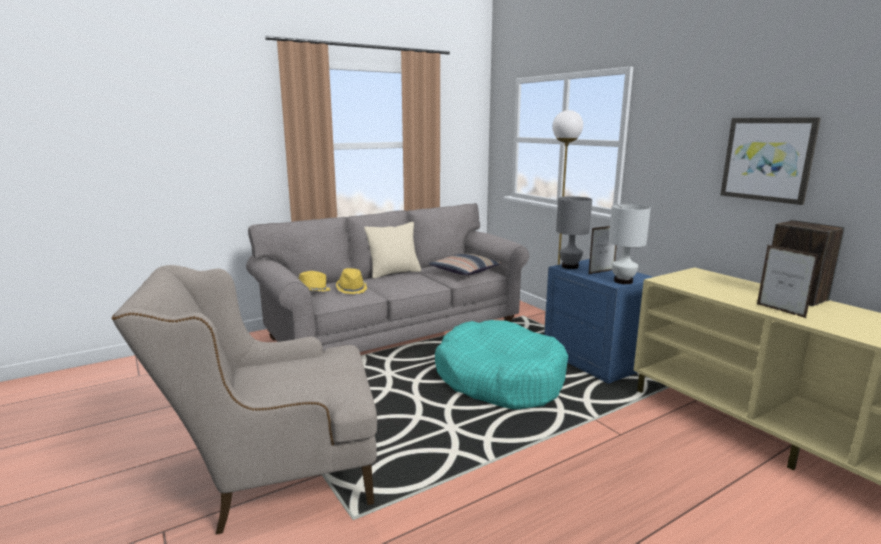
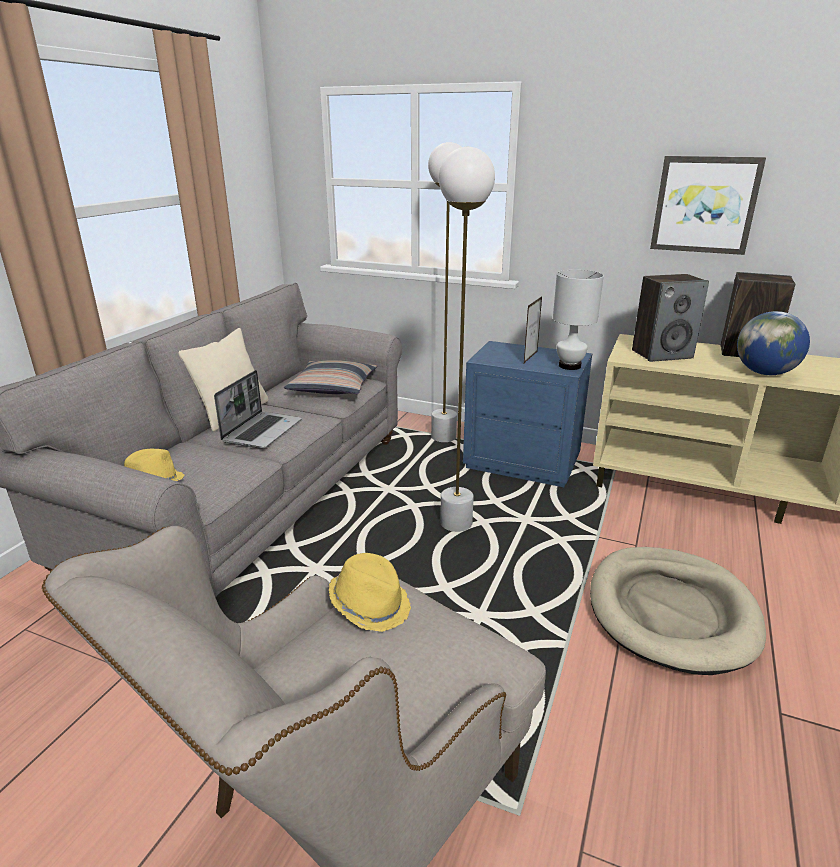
camera: 35 degrees left, 10 degrees up
(351, 289) = (214, 461): yellow hat -> yellow hat (370, 605)
(396, 283) = (262, 431): none -> laptop
(499, 379) = (456, 523): turquoise dog bed -> white floor lamp
(570, 266) = (488, 357): grey table lamp -> none
(591, 480) = (671, 612): none -> beige dog bed
(703, 284) = (662, 354): none -> speaker
(780, 311) = (764, 373): picture frame -> globe

